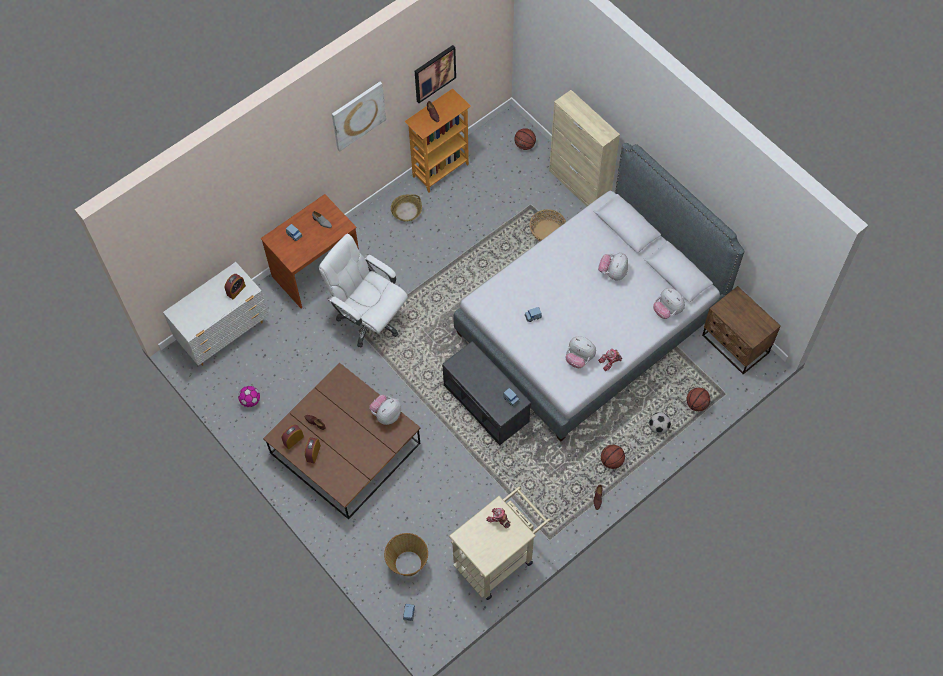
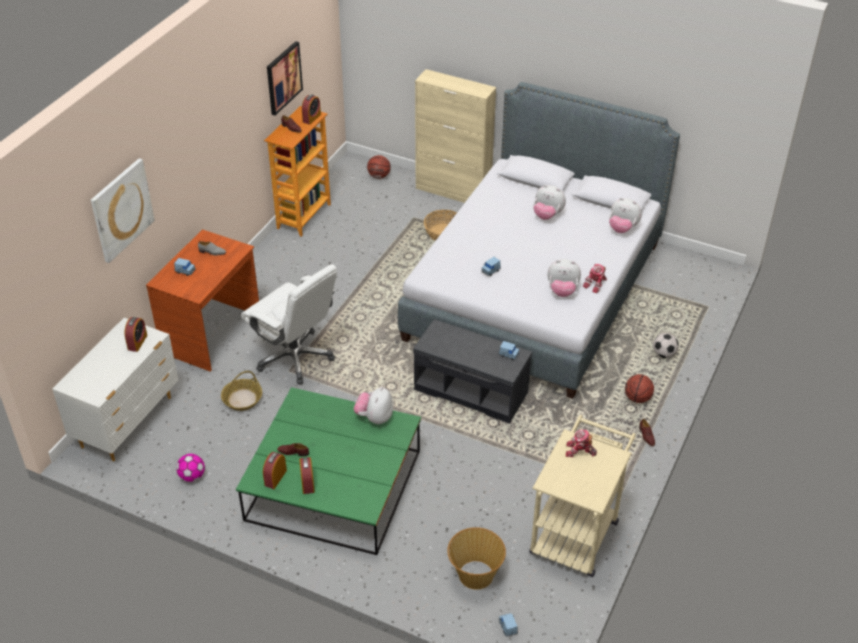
camera: 25 degrees left, 20 degrees down
(345, 448) = (333, 485): brown coffee table -> green coffee table
(358, 115) = (222, 116): picture -> picture (121, 210)
(369, 318) = (295, 357): white office chair -> white office chair turned 150 degrees counterclockwise
(406, 211) = (286, 257): basket -> basket (242, 399)
(455, 107) = (311, 118): none -> alarm clock
(613, 272) = (547, 215): plush toy -> plush toy turned 60 degrees counterclockwise
(697, 404) = (687, 323): basketball -> none
(735, 345) = (687, 266): brown nightstand -> none

